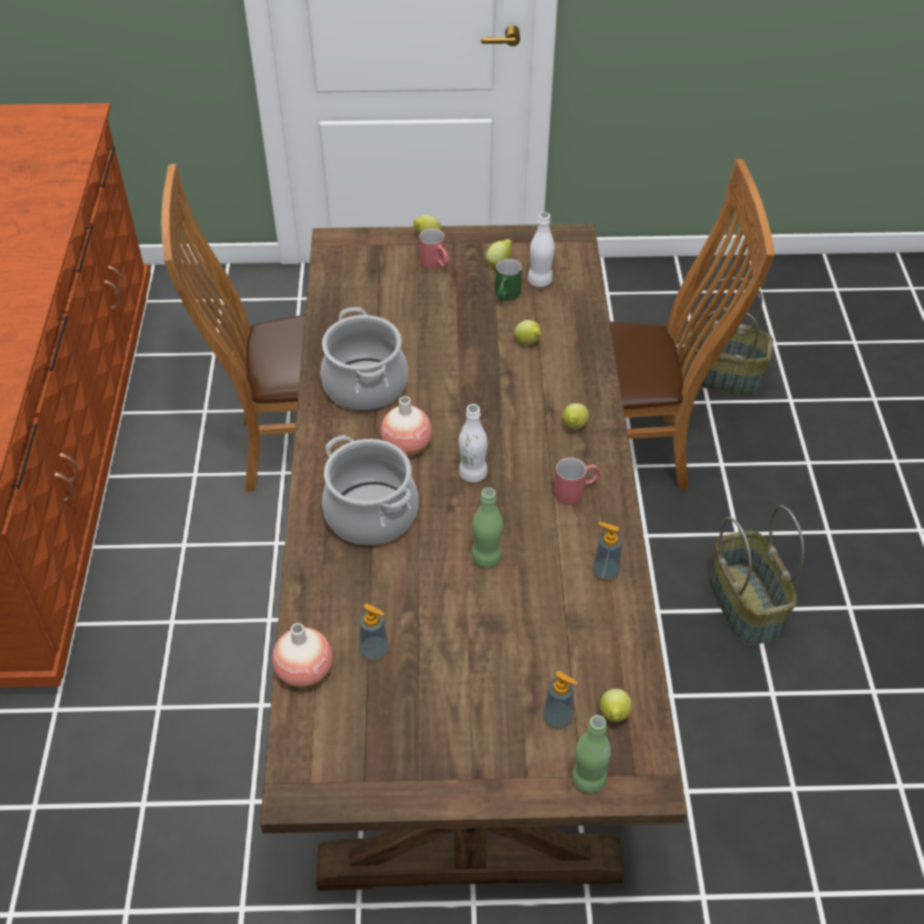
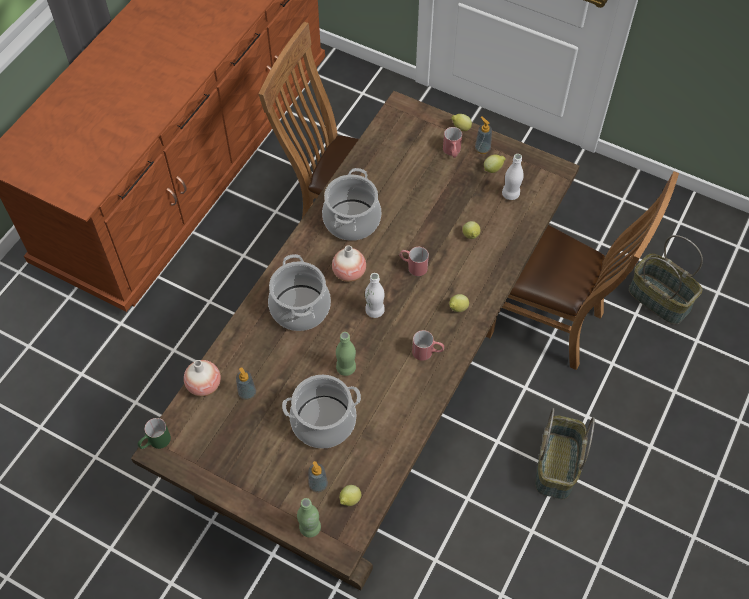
camera: 30 degrees right, 10 degrees up
(482, 404) = (413, 266): none -> red mug
(505, 297) = (480, 196): green mug -> green mug (155, 442)
(505, 636) = (323, 422): none -> cooking pot
(605, 572) = (407, 412): soap dispenser -> soap dispenser (482, 149)

